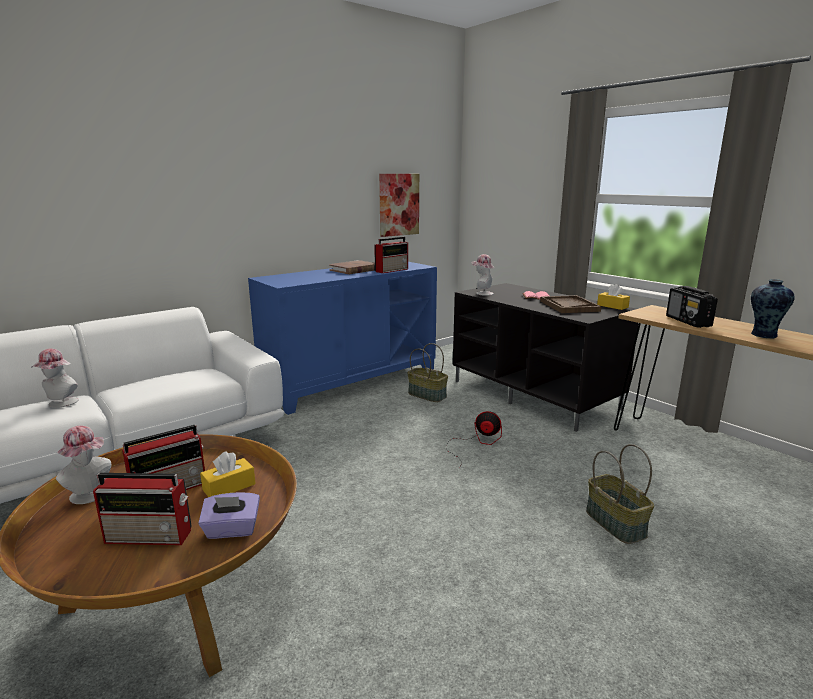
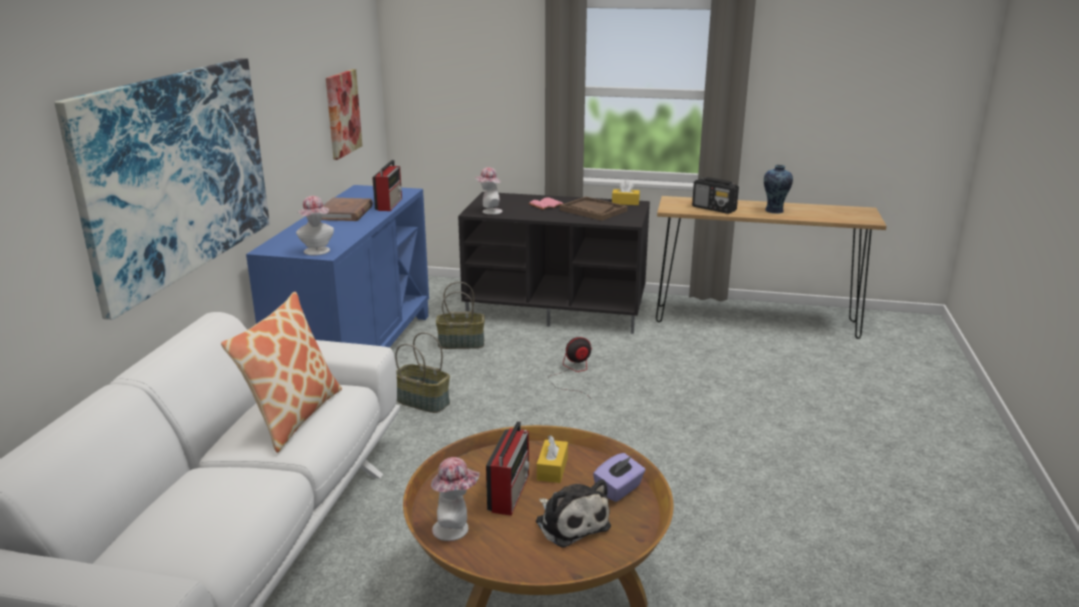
camera: 40 degrees left, 5 degrees up
(60, 403) = (226, 481): hat -> hat (318, 252)
(151, 536) = (570, 522): radio -> plush toy
(162, 383) = (292, 416): none -> pillow
(181, 205) = (178, 174): none -> picture
(616, 523) = (743, 393): basket -> basket (424, 402)

